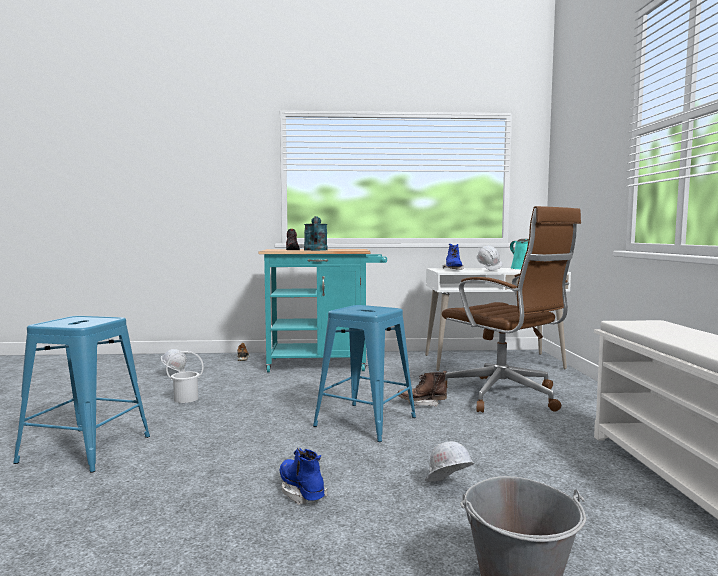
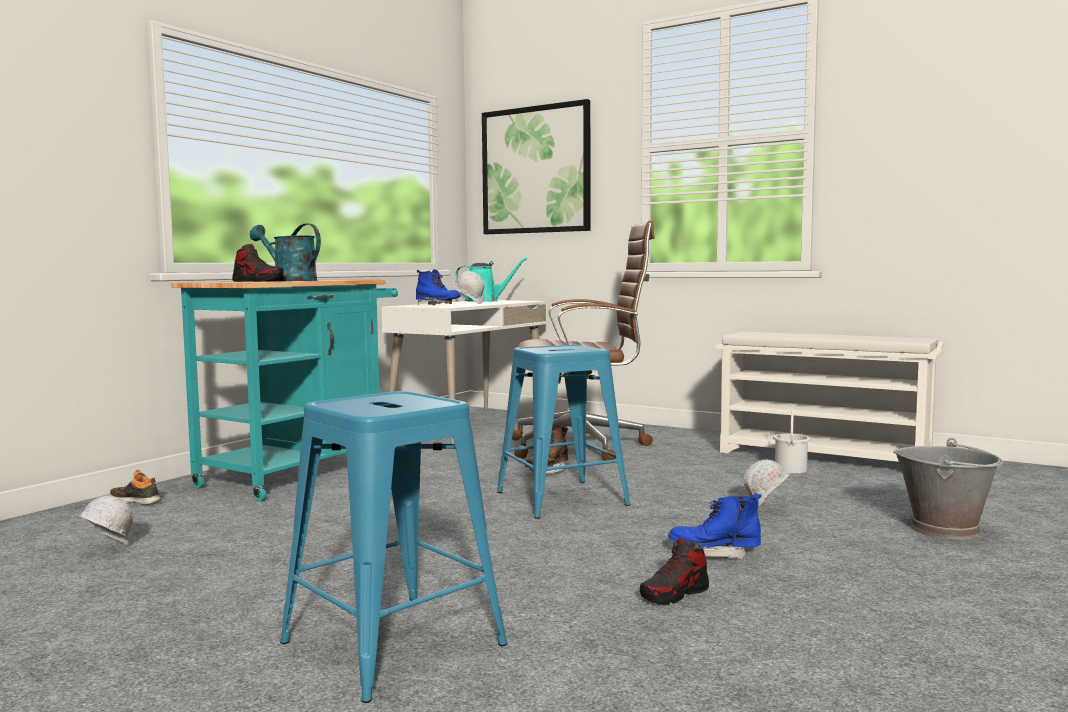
camera: 55 degrees left, 0 degrees up
(186, 399) = (279, 559): white bucket -> white bucket (791, 469)
(200, 497) = (674, 594): none -> shoe
(577, 161) = (536, 170): none -> picture

